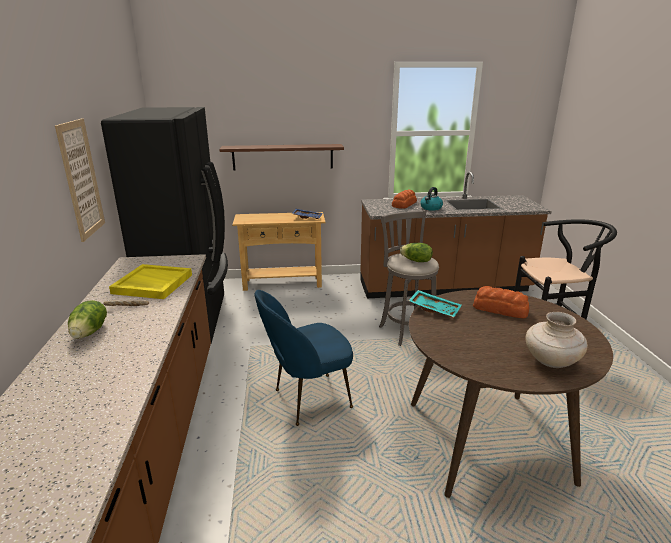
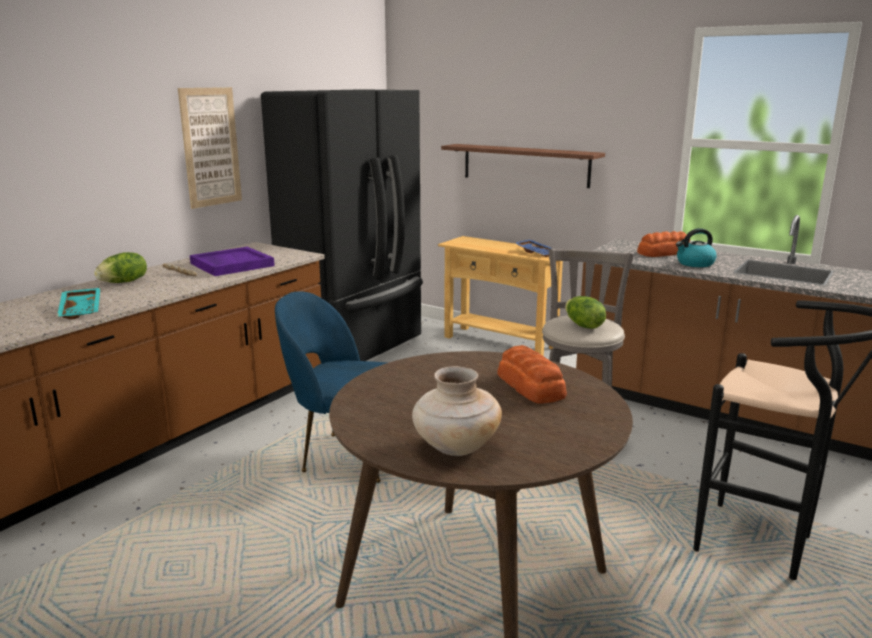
camera: 40 degrees right, 5 degrees down
(152, 284) = (231, 264): yellow tray -> purple tray
(434, 309) = (449, 360): turquoise tray -> turquoise tray (82, 310)

